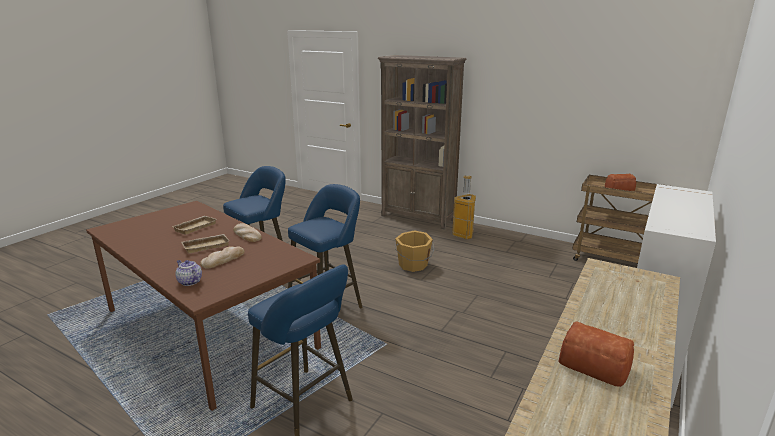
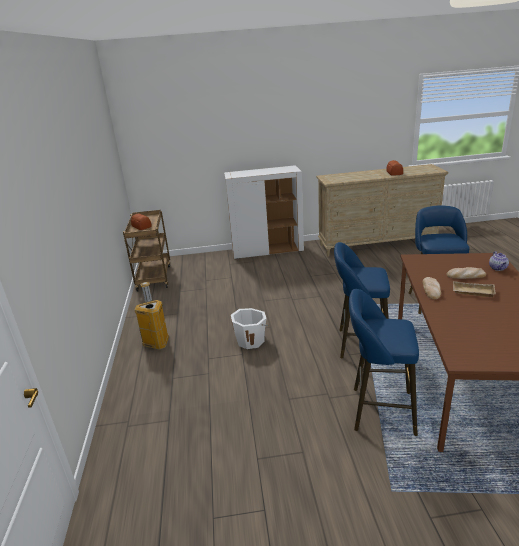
camera: 125 degrees left, 5 degrees up
(195, 227) = (472, 319): beige tray -> none
(413, 265) = (251, 340): orange bucket -> white bucket
(418, 218) = (126, 391): brown bookcase -> none

